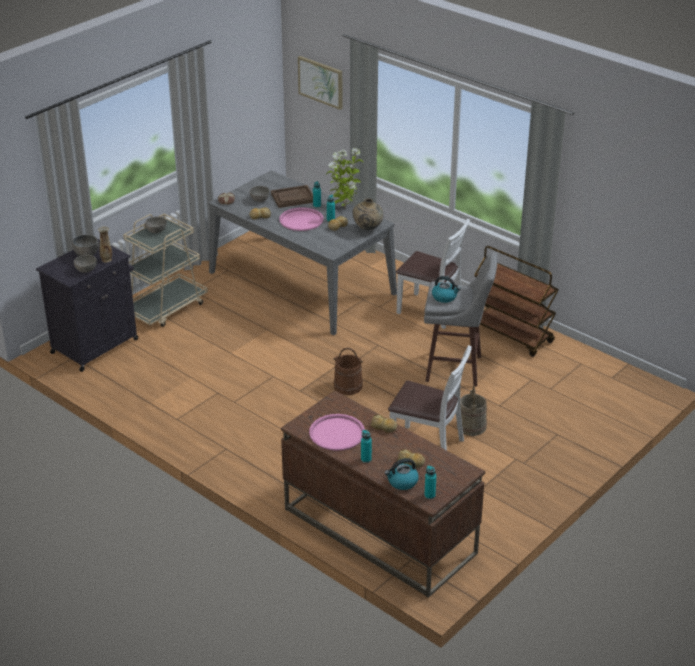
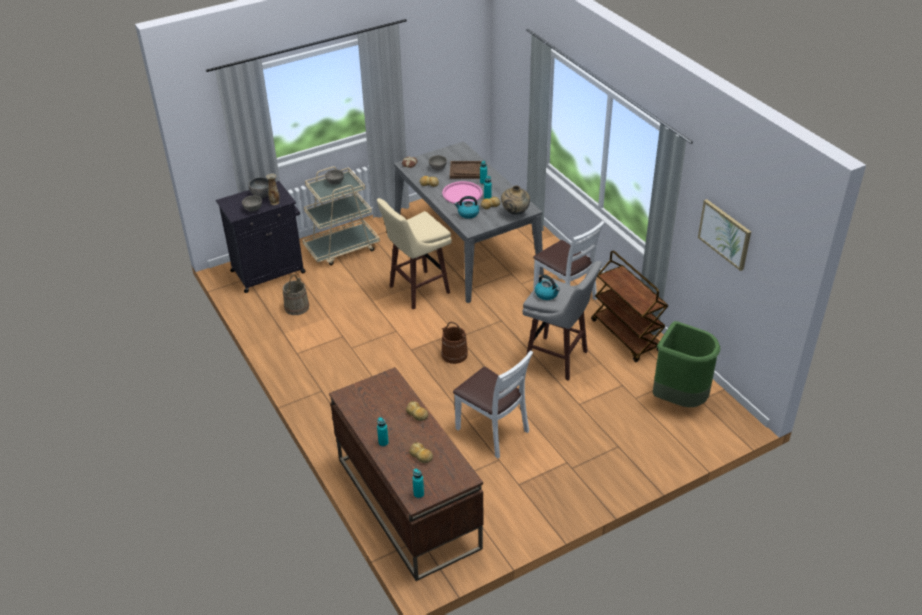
camera: 20 degrees right, 5 degrees up
(273, 333) = (417, 290): none -> beige stool
(321, 82) = (514, 68): picture -> picture (725, 234)
(337, 433) = (373, 410): pink tray -> none
(344, 208) = (506, 189): potted plant -> none
(402, 482) = (402, 474): kettle -> kettle (468, 213)
(471, 426) = (542, 419): beige bucket -> beige bucket (296, 307)
(591, 381) = (679, 399): none -> green trash can

